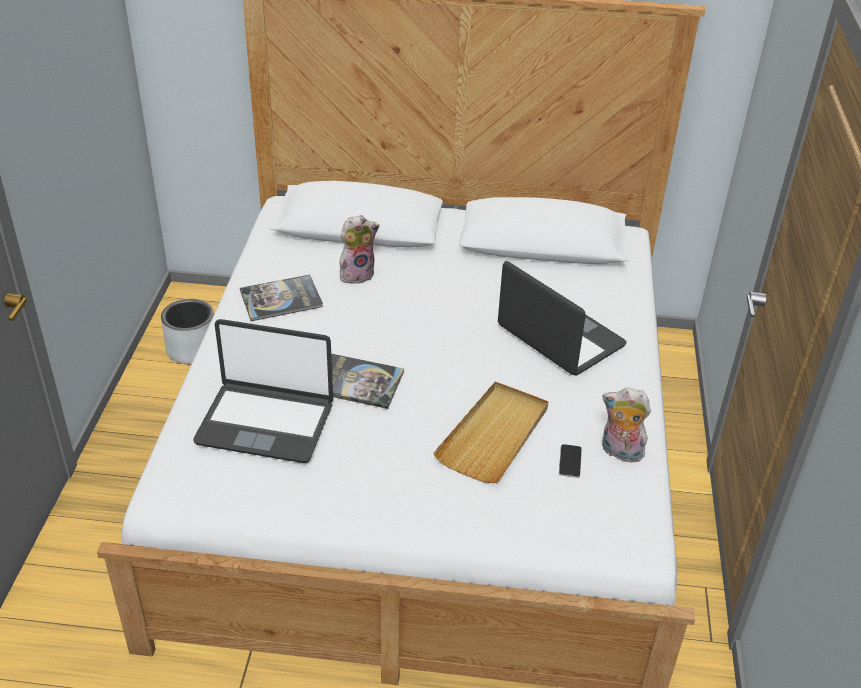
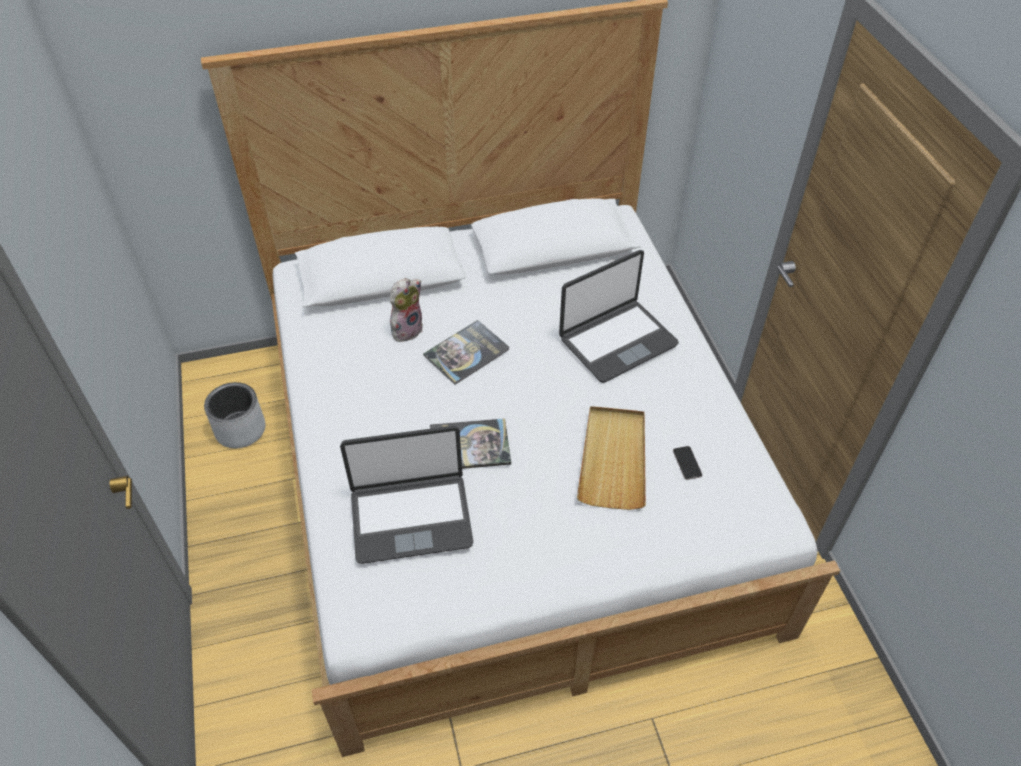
camera: 20 degrees left, 10 degrees up
(281, 299) = (350, 378): book -> book (466, 353)
(559, 337) = (617, 341): laptop -> laptop turned 120 degrees clockwise
(620, 452) = (721, 440): plush toy -> none

